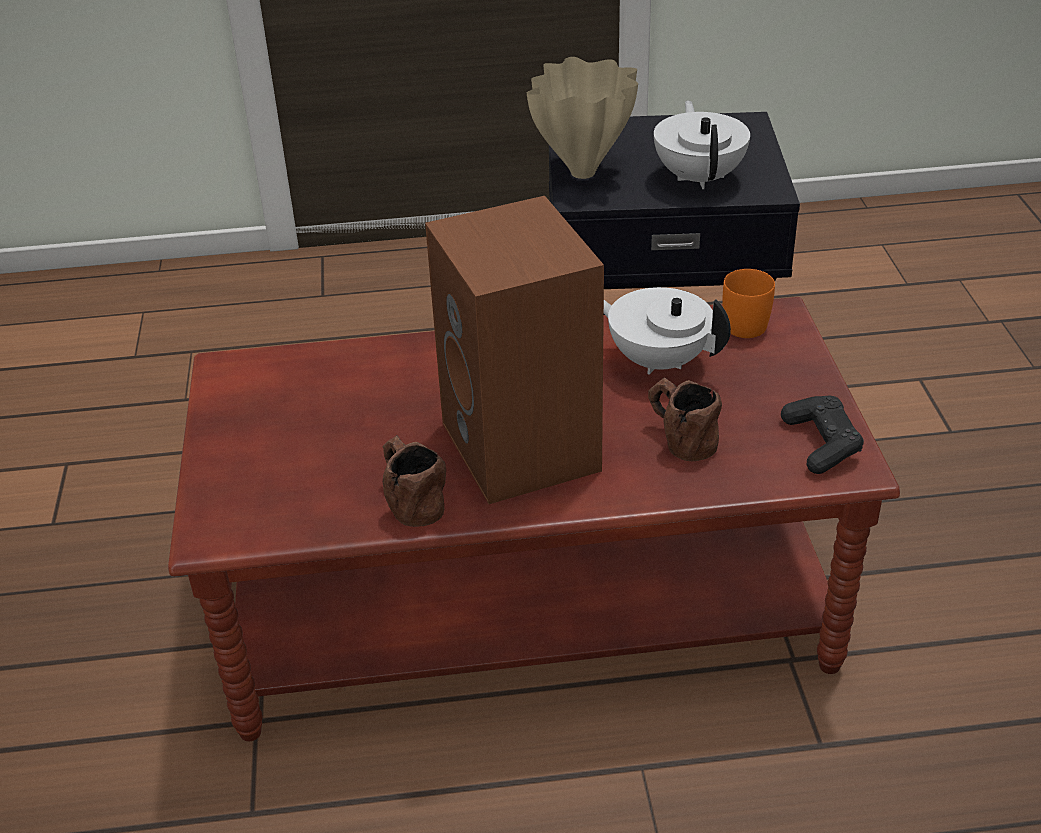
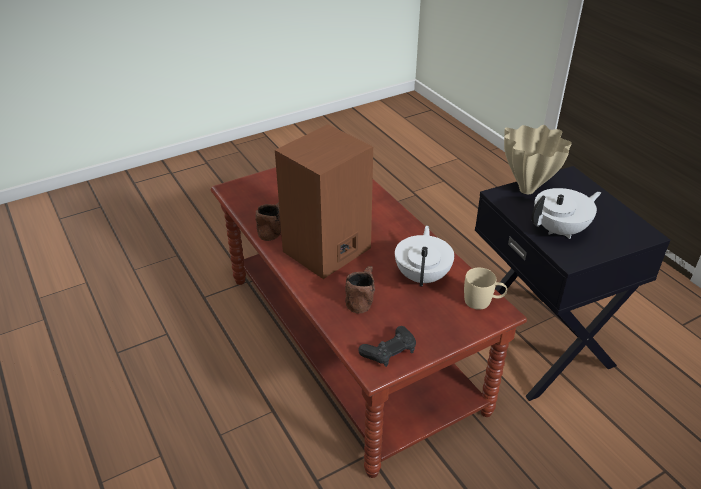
camera: 65 degrees right, 0 degrees up
(749, 321) = (483, 301): orange mug -> beige mug

